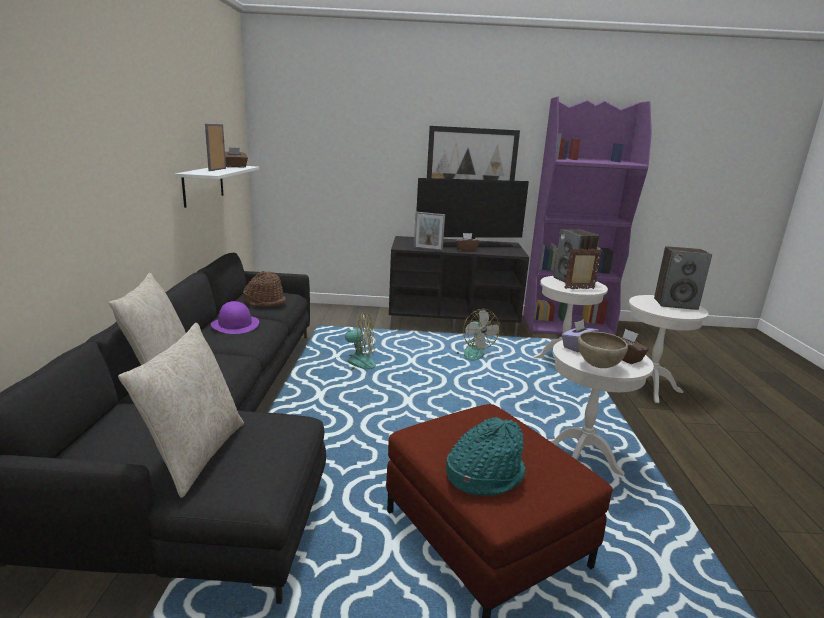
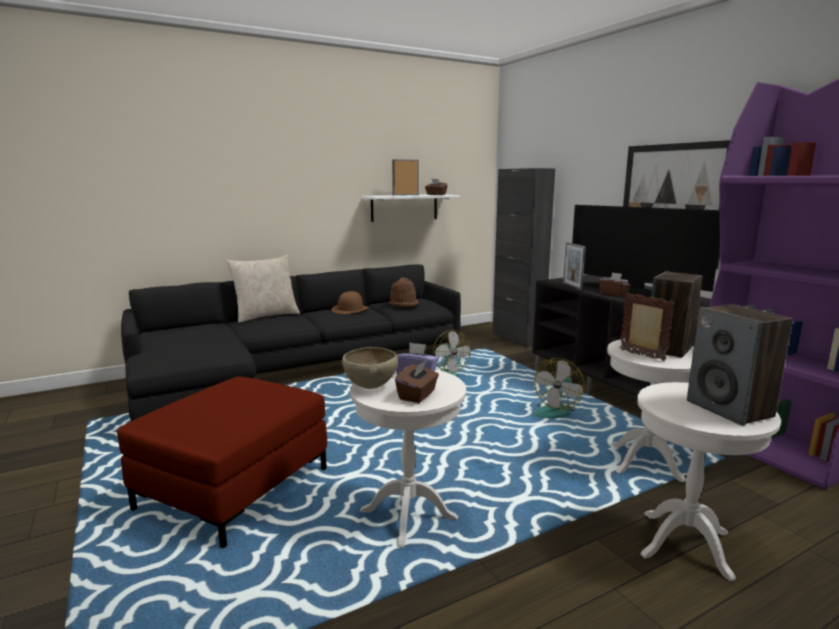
camera: 60 degrees right, 5 degrees down
(195, 454) = (176, 345): beige pillow -> none
(235, 324) = (350, 309): purple hat -> brown hat
(317, 308) = (517, 338): none -> black cabinet
(484, 475) = (190, 407): turquoise hat -> none

